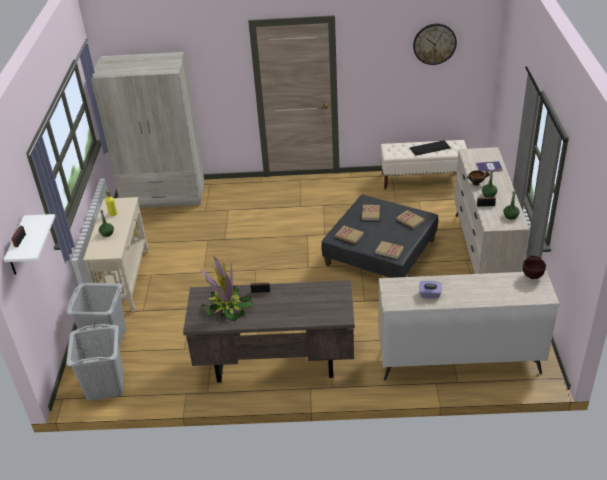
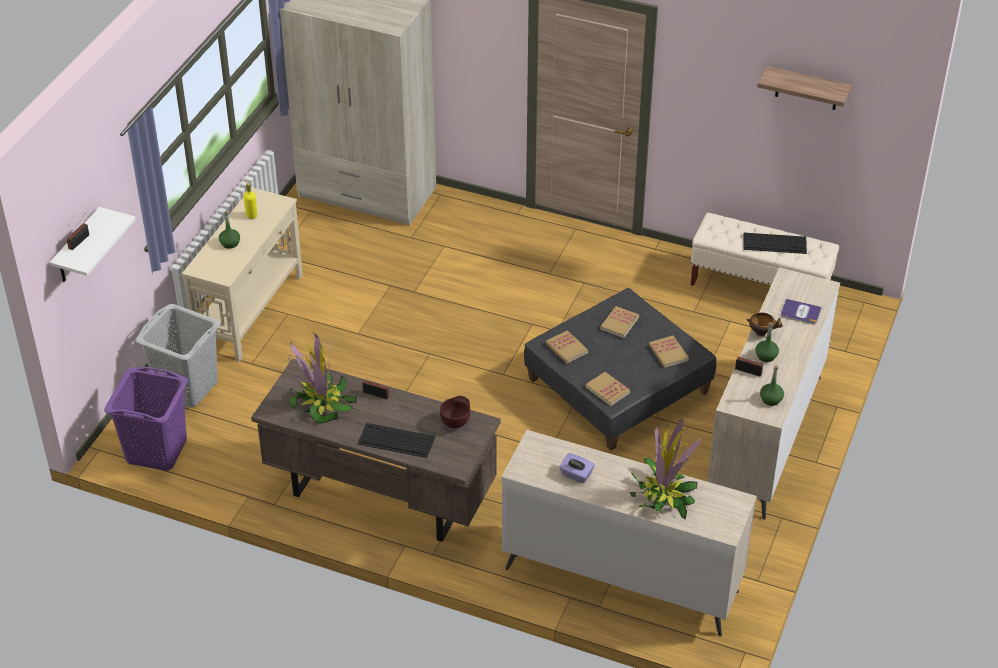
camera: 20 degrees right, 5 degrees up
(105, 386) = (156, 451): grey laundry basket -> purple laundry basket
(291, 314) = (395, 440): none -> keyboard
(434, 44) = (807, 88): wall clock -> shelf
(492, 288) = (663, 495): none -> potted plant
(532, 275) = (731, 496): brown bowl -> brown bowl (456, 423)

